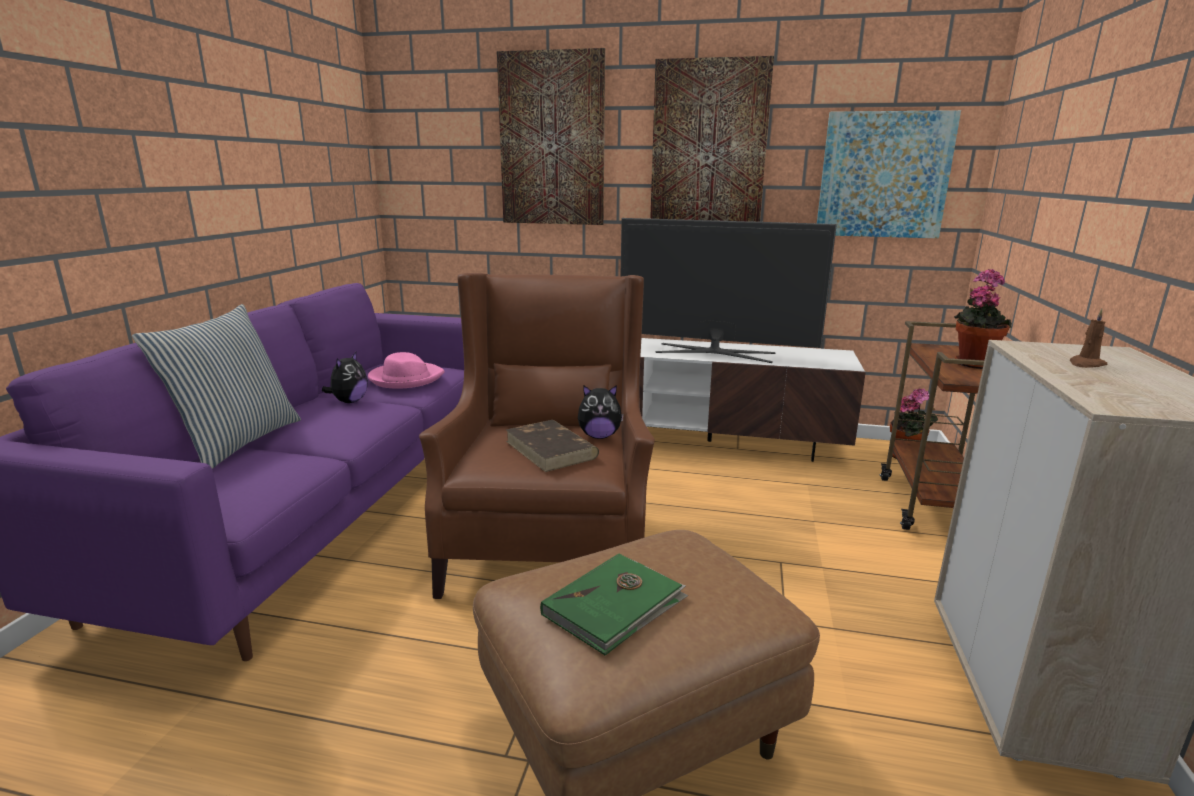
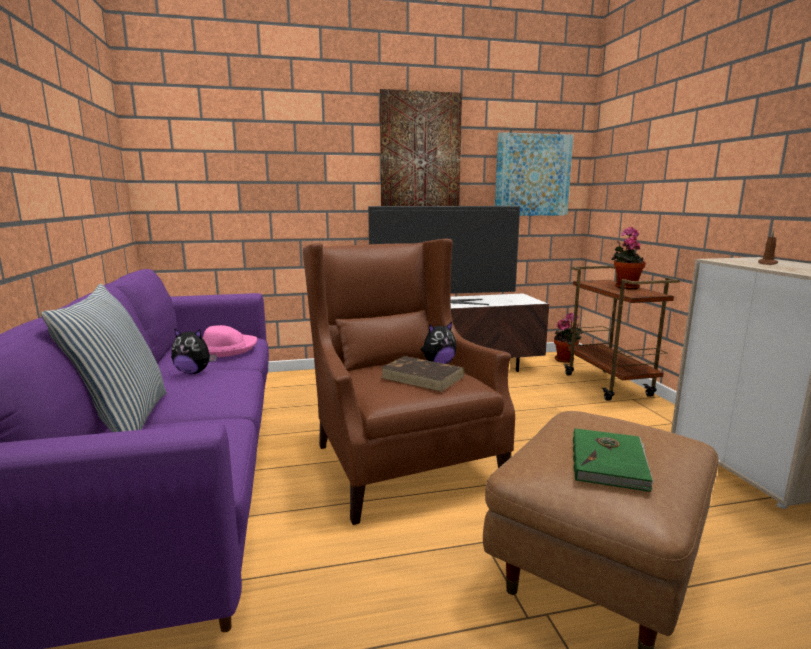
camera: 25 degrees left, 5 degrees down
(349, 401) = (194, 372): plush toy -> plush toy turned 105 degrees clockwise
(552, 140) = (299, 147): picture -> none

